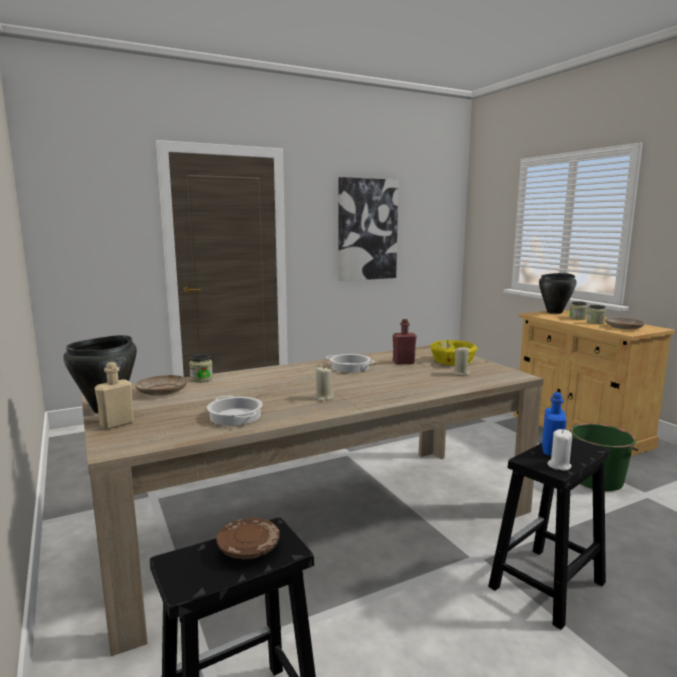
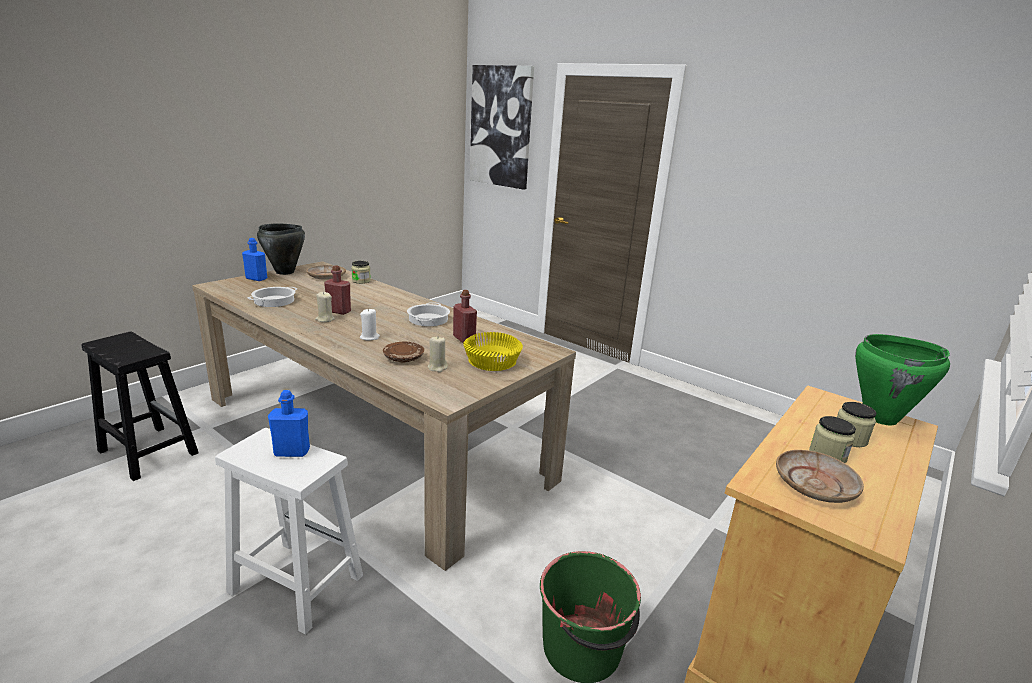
camera: 65 degrees right, 10 degrees up
(117, 424) = (256, 278): beige bottle -> blue bottle
(248, 548) = (131, 350): brown plate -> brown plate (404, 358)
(302, 392) = (339, 311): none -> red bottle
(367, 229) = (796, 189): picture -> picture (501, 127)
(546, 586) = (294, 583): black stool -> white stool
(555, 312) = (881, 418): black cooking pot -> green cooking pot
(559, 465) = (250, 454): white candle -> white candle (369, 337)

